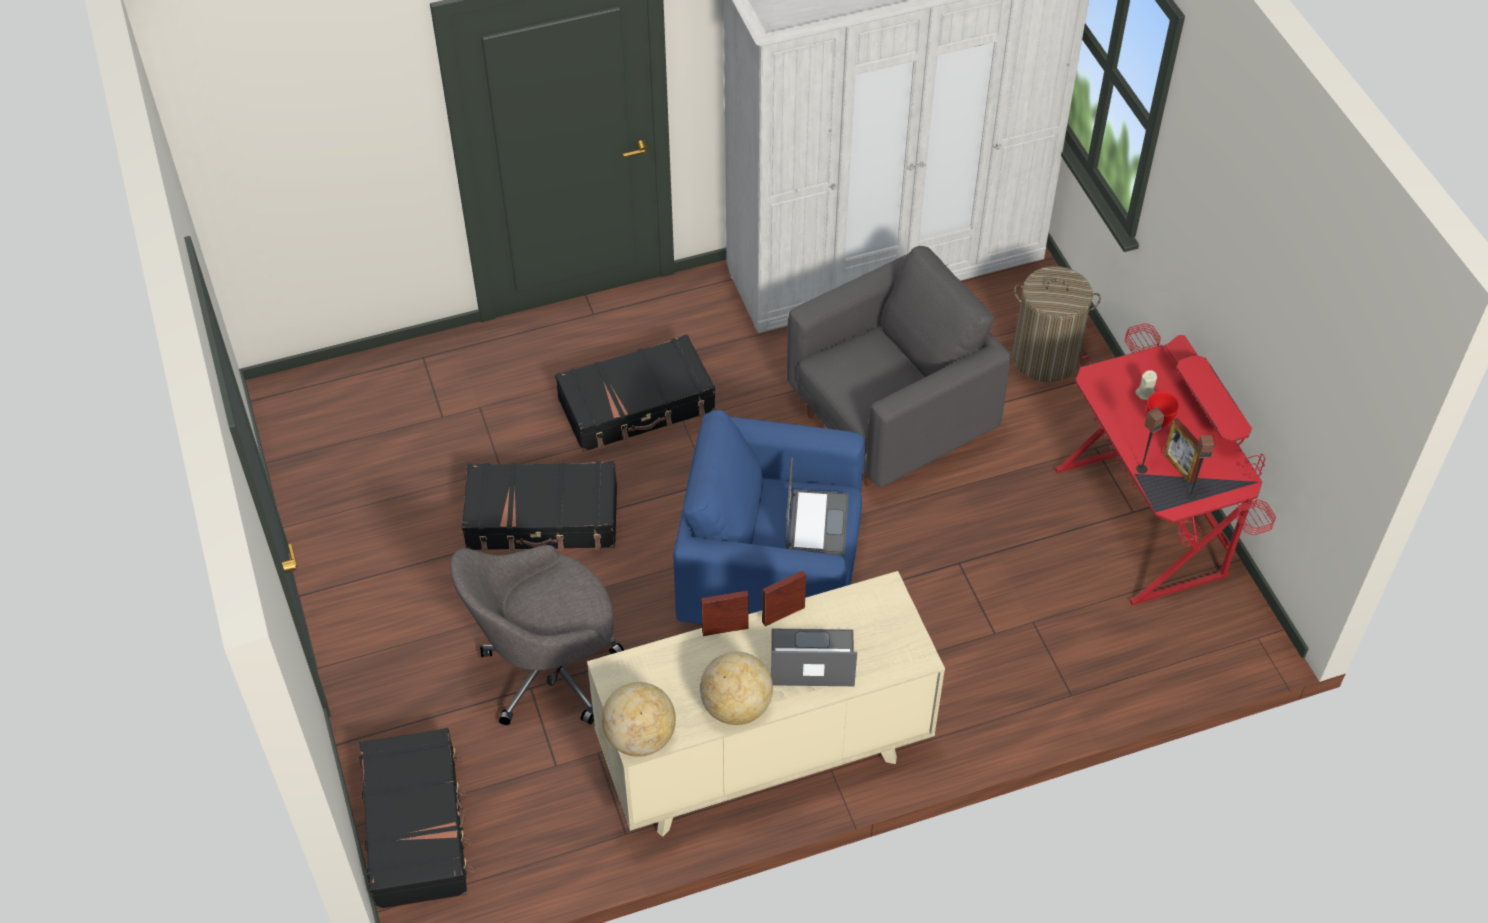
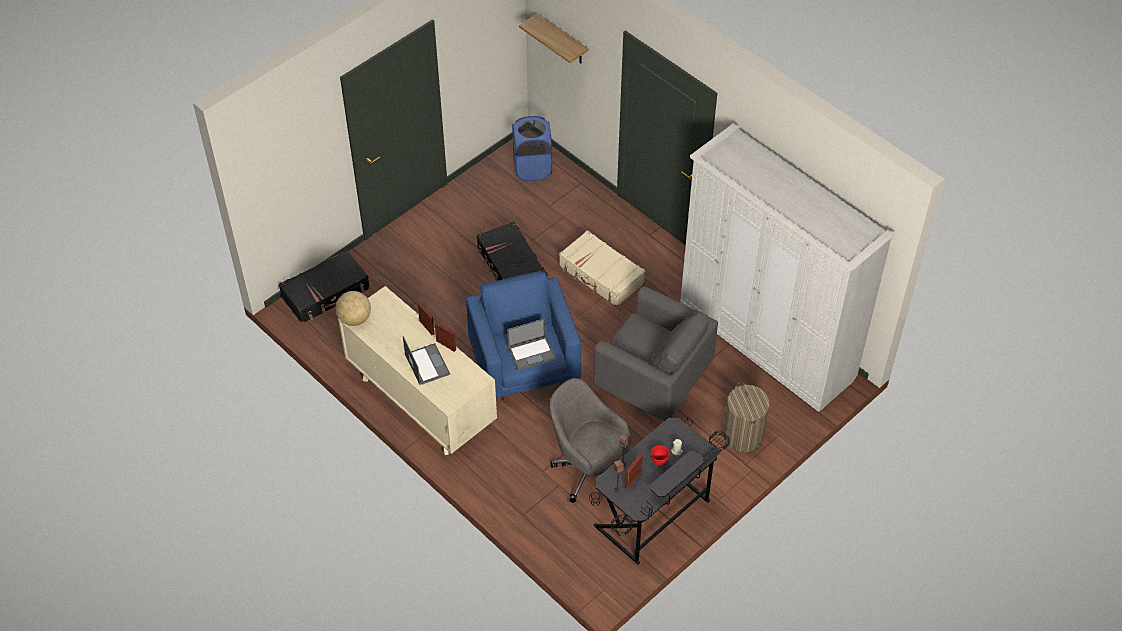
camera: 65 degrees right, 0 degrees up
(287, 143) = (562, 40): none -> shelf
(343, 408) = (532, 168): none -> blue laundry basket
(548, 673) = (426, 305): grey office chair -> grey office chair (589, 471)
(637, 405) = (601, 275): black suitcase -> beige suitcase
(736, 707) = (387, 346): globe -> none
(1146, 520) = (654, 516): red desk -> black desk

